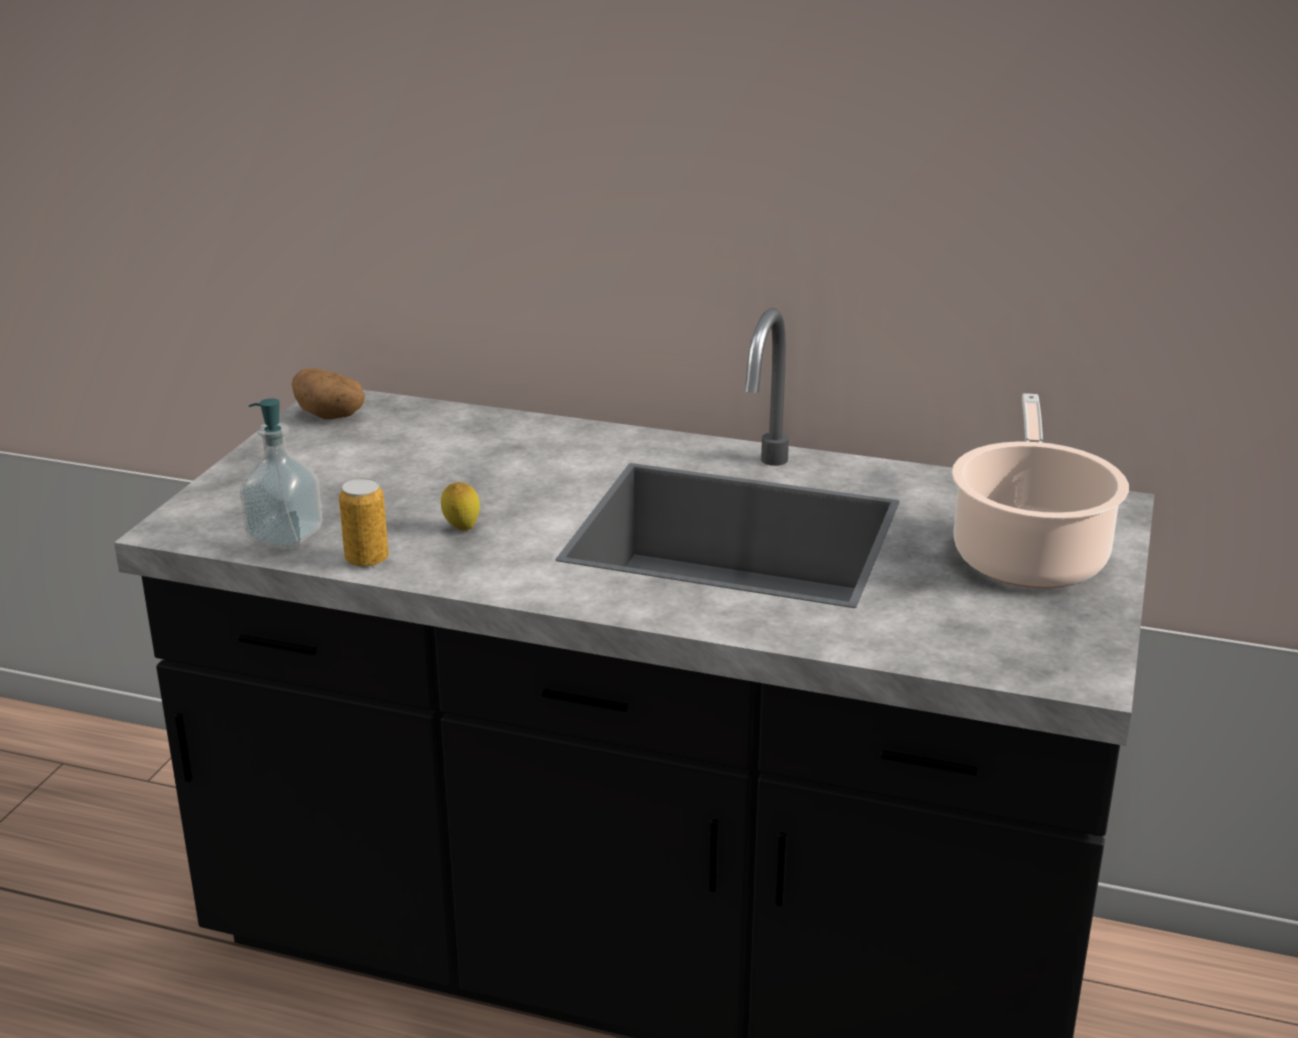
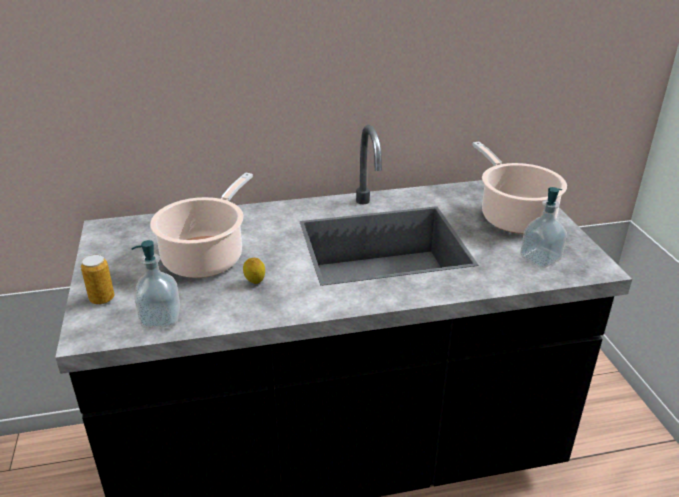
camera: 30 degrees left, 5 degrees up
(331, 416) = (113, 237): potato -> none
(367, 560) = (223, 317): can -> can (102, 299)
(432, 475) = (206, 256): none -> cooking pot
(986, 630) = (540, 259): none -> soap dispenser

